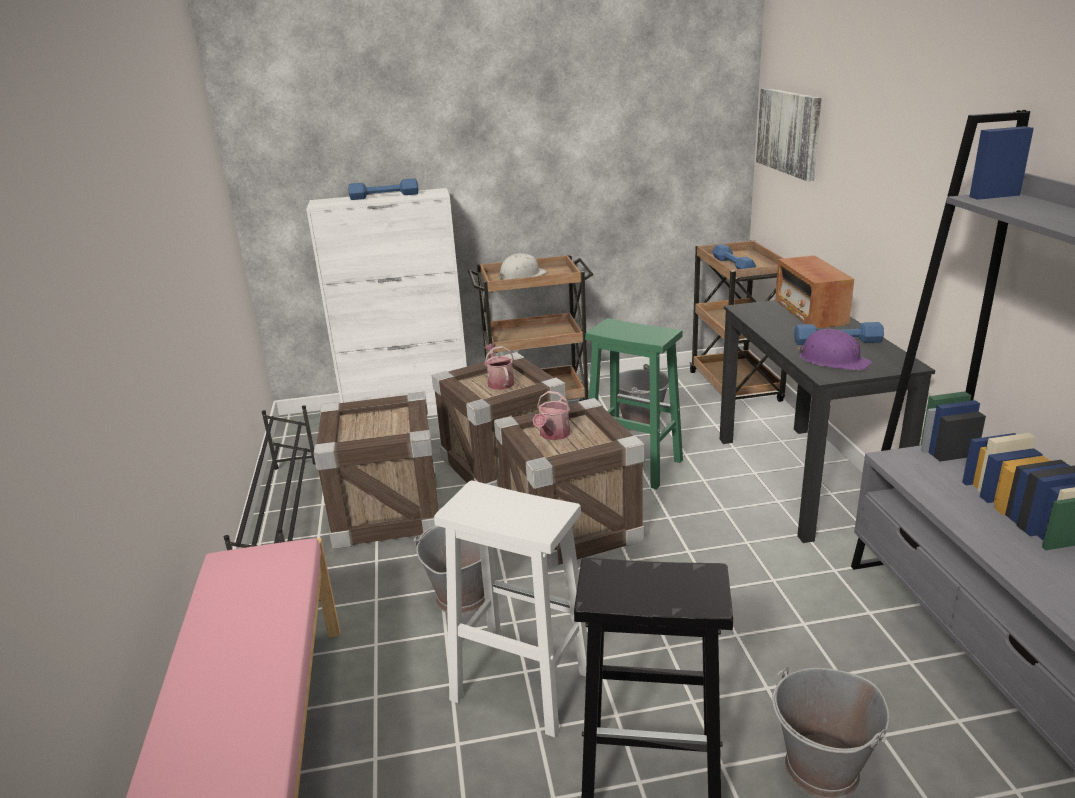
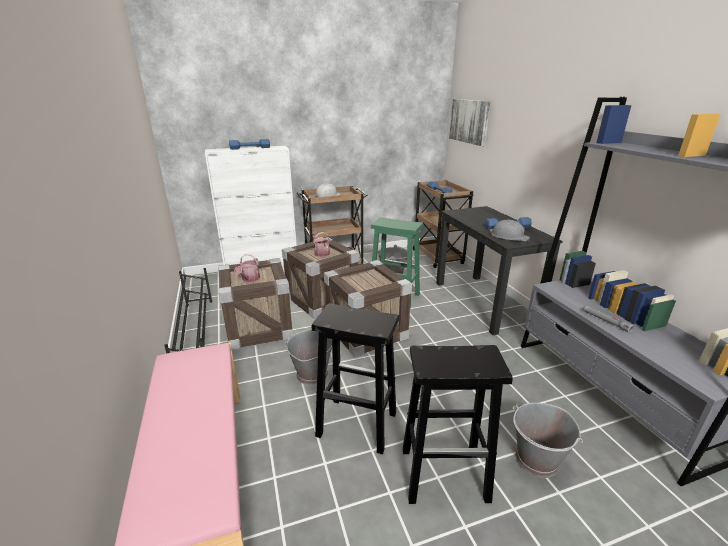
camera: 10 degrees left, 0 degrees up
(519, 685) = (355, 424): white stool -> black stool
(553, 435) = (358, 280): watering can -> watering can (249, 279)
(810, 313) = (487, 214): radio -> none
(833, 360) = (509, 236): purple hard hat -> grey hard hat
(976, 528) = (605, 321): none -> grey flashlight

